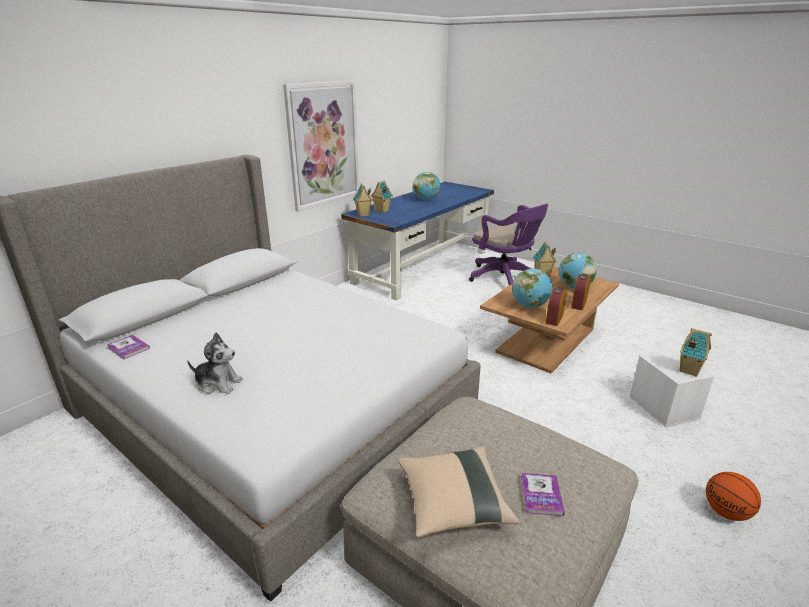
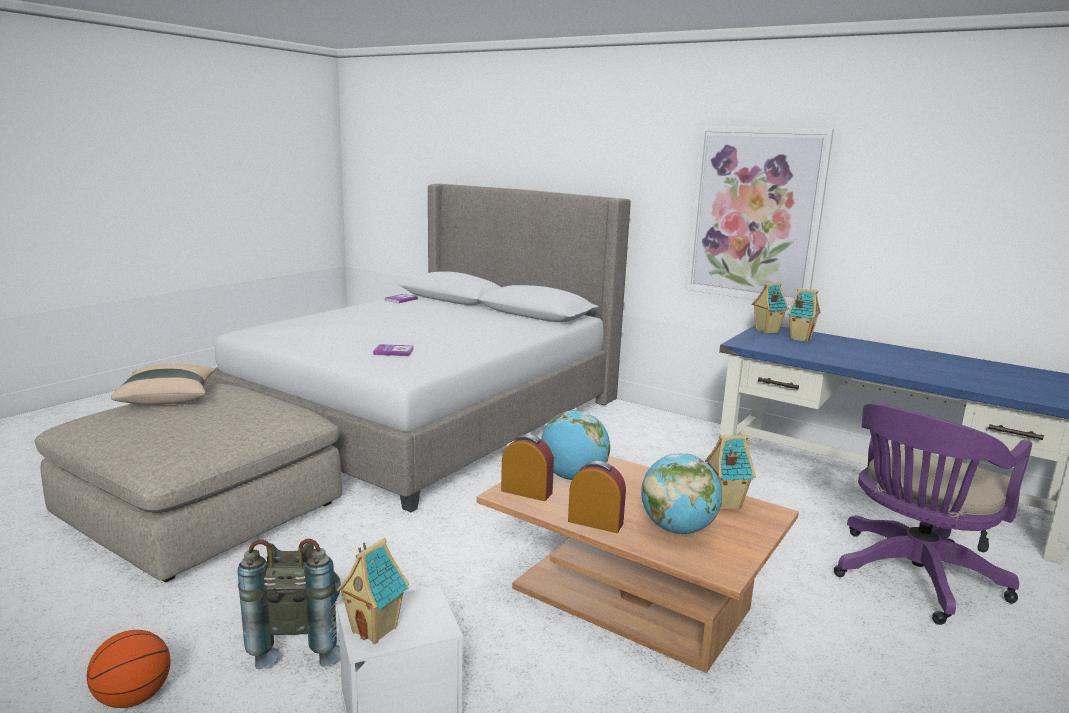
camera: 85 degrees right, 10 degrees down
(218, 383) = (337, 318): plush toy -> none
(426, 199) = (913, 362): globe -> none
(541, 495) = (144, 424): book -> book (394, 351)
(637, 448) = (299, 641): none -> grey backpack

